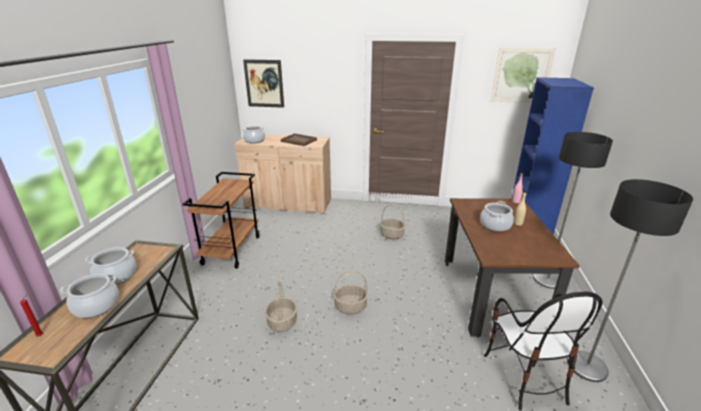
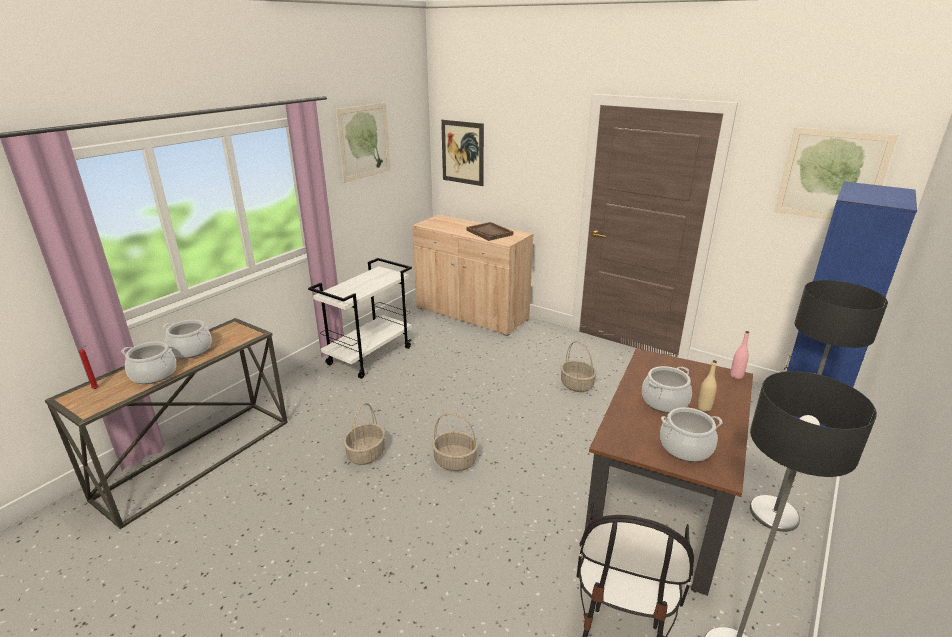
camera: 25 degrees right, 0 degrees up
(196, 78) = (364, 141): none -> picture
(231, 250) = (370, 355): brown cart -> white cart
(254, 141) = (437, 225): cooking pot -> cooking pot (685, 447)

